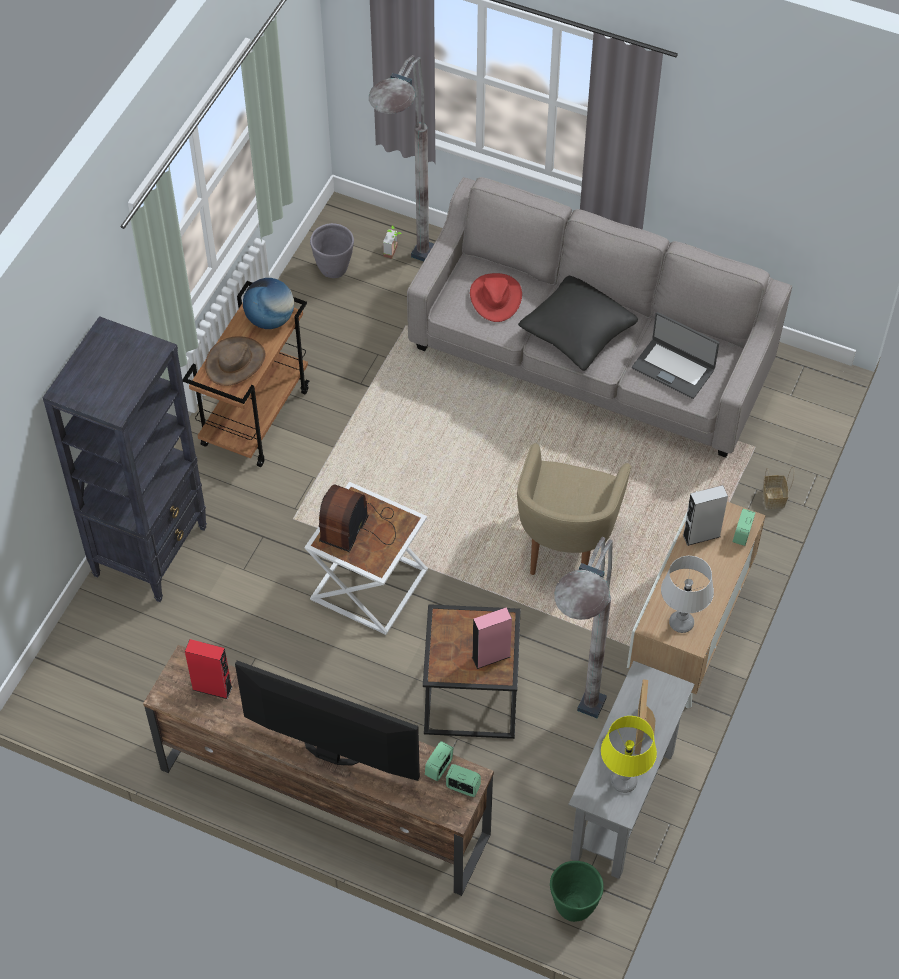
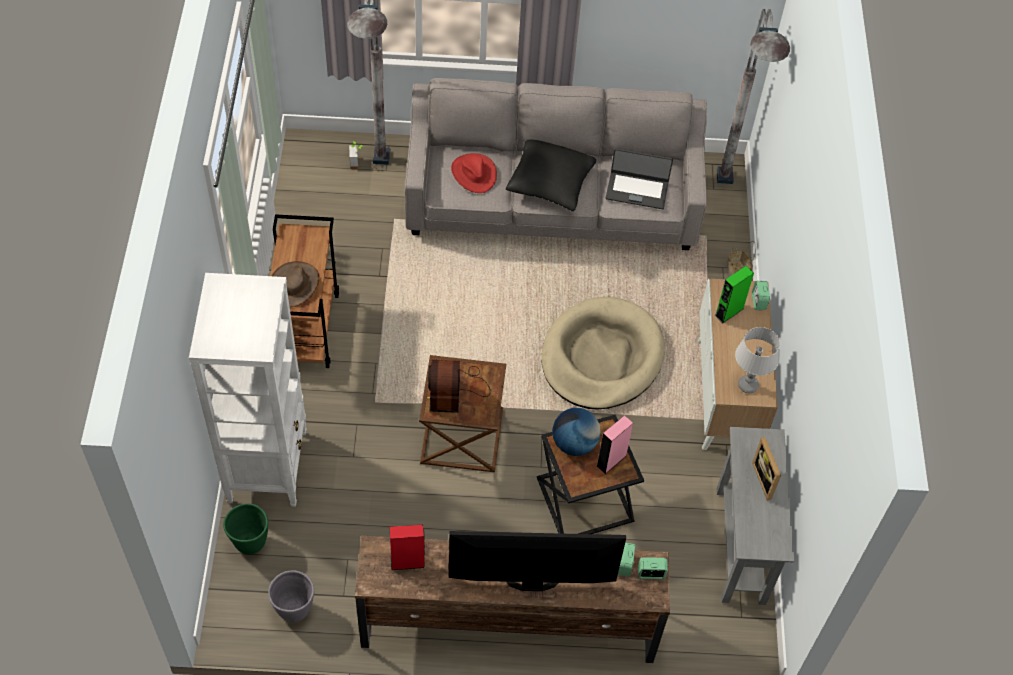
camera: 25 degrees left, 0 degrees up
(151, 550) = (268, 465): black bookcase -> white bookcase
(270, 319) = (307, 241): globe -> globe (574, 443)
(334, 269) = (315, 190): grey planter -> grey planter (295, 610)
(369, 586) = (463, 437): white side table -> brown side table
(565, 547) = (601, 357): beige armchair -> beige dog bed
(572, 745) = (680, 511): grey floor lamp -> grey floor lamp (725, 204)
(573, 907) = (742, 640): green planter -> green planter (250, 543)
(624, 781) = (770, 525): yellow table lamp -> none
(701, 535) = (729, 312): grey speaker -> green speaker

